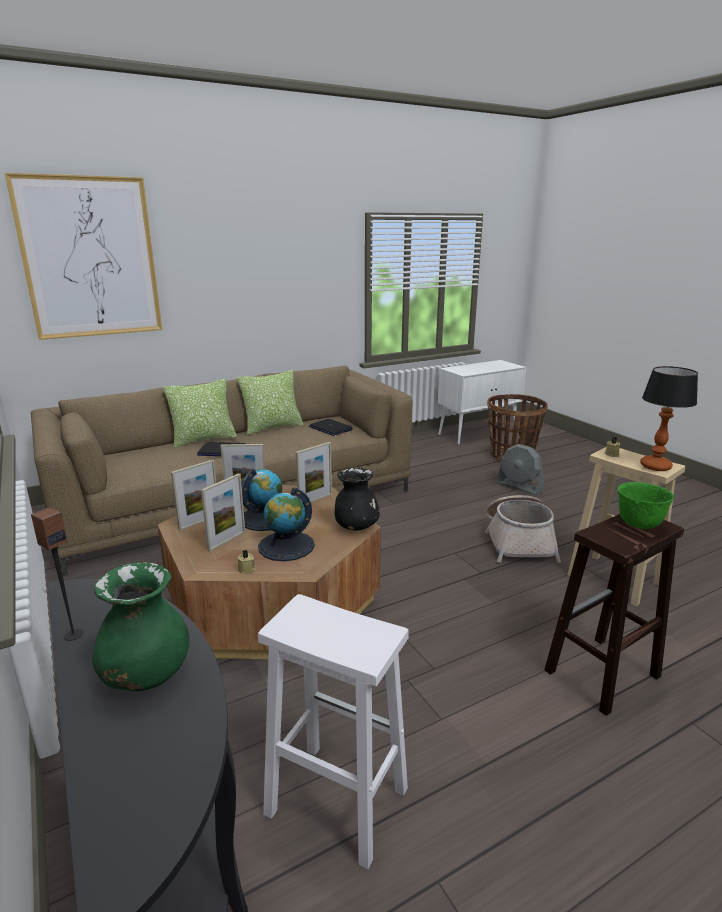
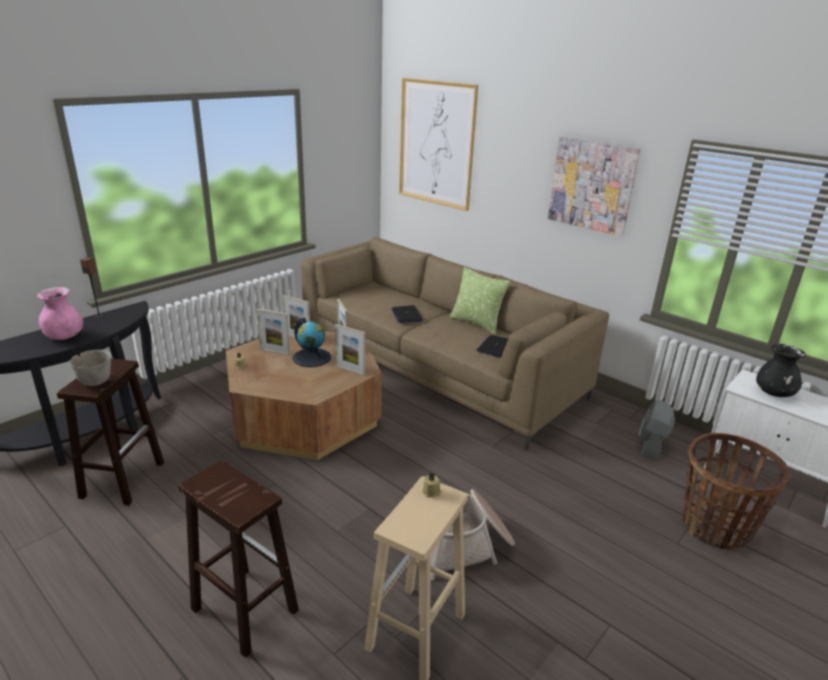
camera: 70 degrees right, 5 degrees up
(146, 675) = (64, 337): green vase -> pink vase
(203, 439) = (427, 304): pillow -> none
(286, 546) = (273, 373): globe -> none
(297, 266) = (592, 185): none -> picture
(334, 801) = (123, 479): white stool -> brown stool
(353, 632) = (95, 381): none -> grey bowl
(356, 526) = (311, 394): black vase -> black vase (774, 393)
(520, 487) = (613, 540): grey fan -> grey fan (651, 445)
(638, 524) = (240, 496): green bowl -> none
(656, 466) = (405, 525): table lamp -> none

